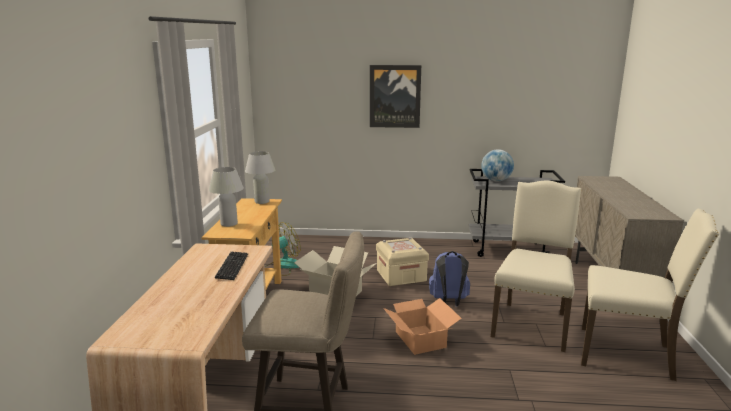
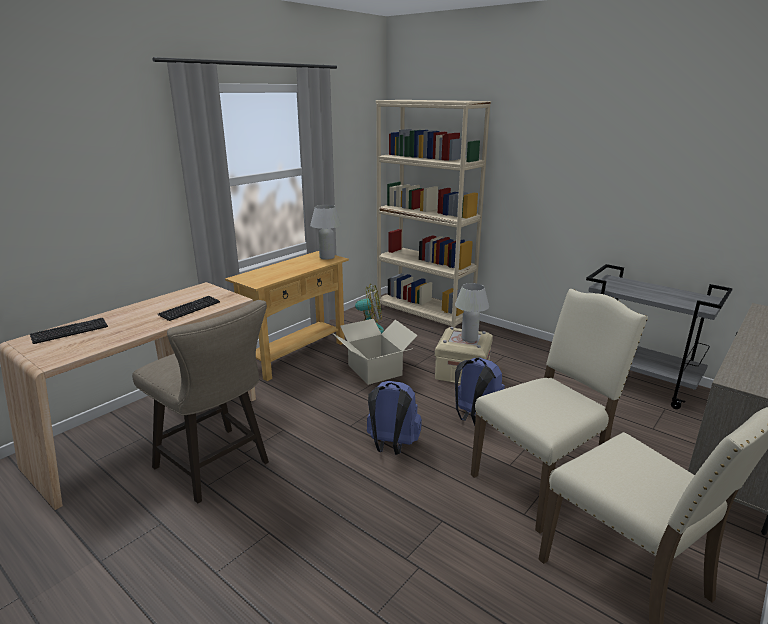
camera: 35 degrees right, 5 degrees up
(150, 316) = (70, 332): none -> keyboard
(229, 224) = (264, 271): white table lamp -> white table lamp (469, 339)
(317, 242) = (424, 314): none -> beige bookcase
(395, 96) = (525, 159): picture -> none
(420, 340) = (391, 446): cardboard box -> blue backpack
(496, 180) = (629, 286): globe -> none

